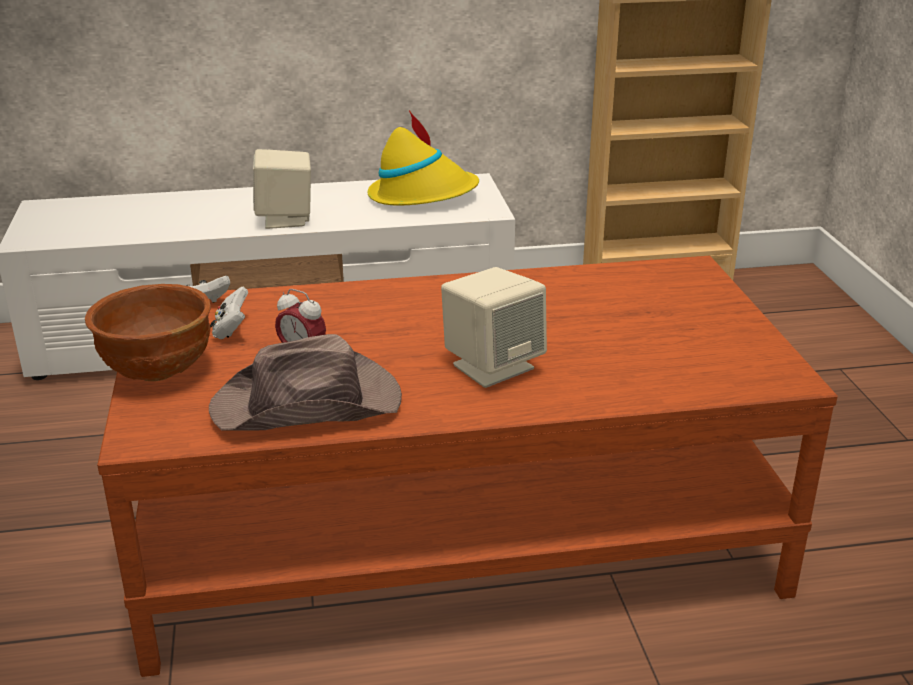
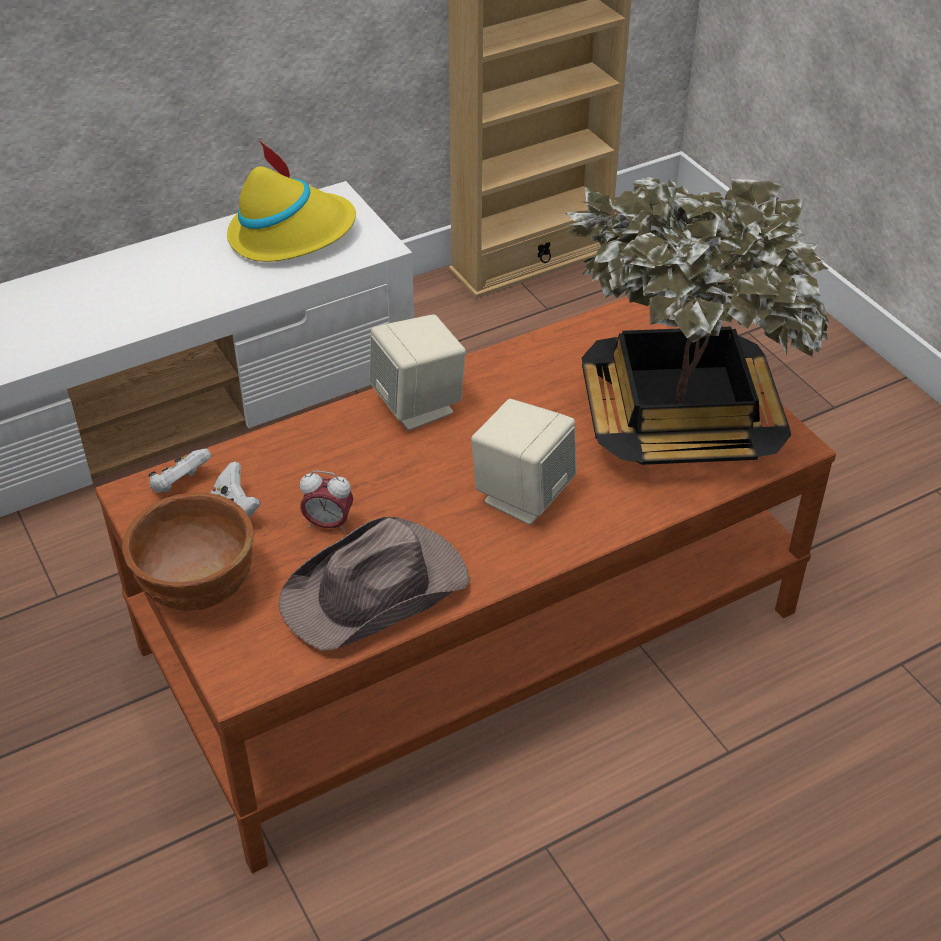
camera: 20 degrees left, 15 degrees up
(285, 219) = (157, 306): beige speaker -> beige speaker (419, 405)
(681, 344) = (679, 421): none -> potted plant

